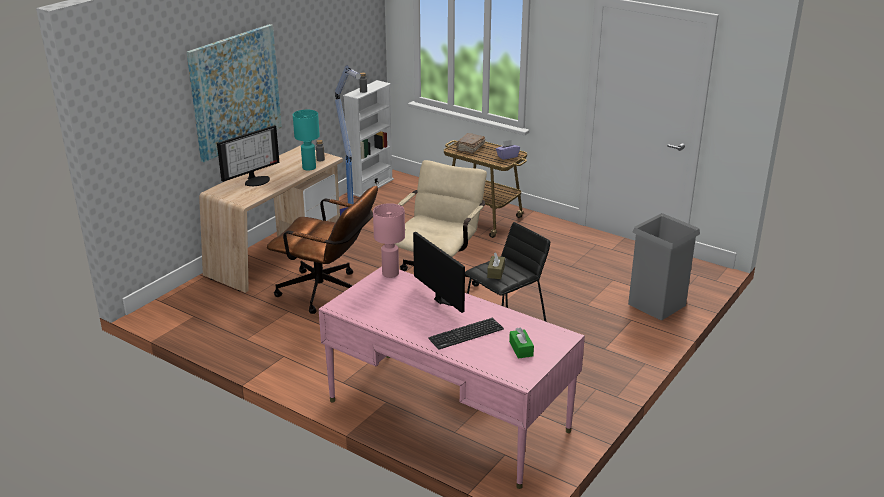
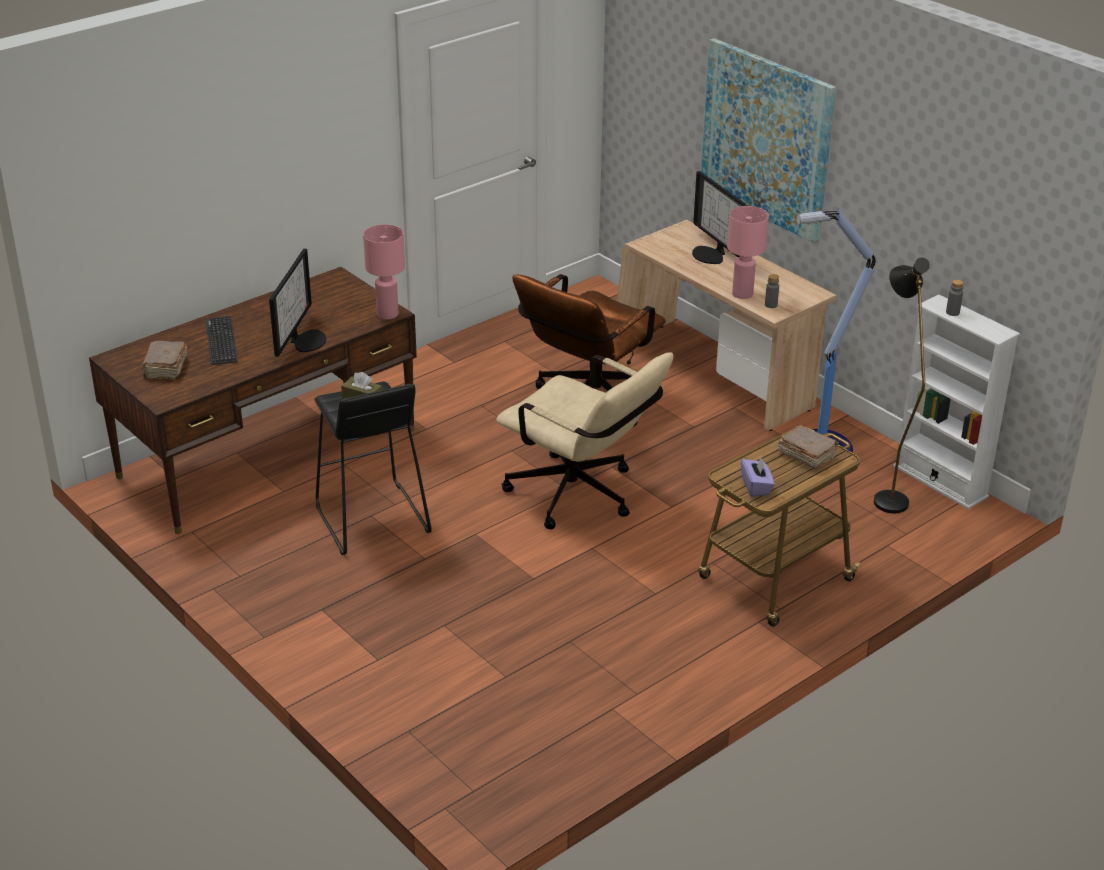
camera: 105 degrees right, 5 degrees up
(308, 168) = (742, 294): turquoise table lamp -> pink table lamp
(390, 198) = (885, 495): none -> black floor lamp
(445, 298) = (305, 340): monitor -> monitor turned 60 degrees counterclockwise
(448, 416) = (268, 453): pink desk -> brown desk
(521, 349) = (165, 368): green tissue box -> brown book
(657, 304) = (405, 703): grey trash can -> none

